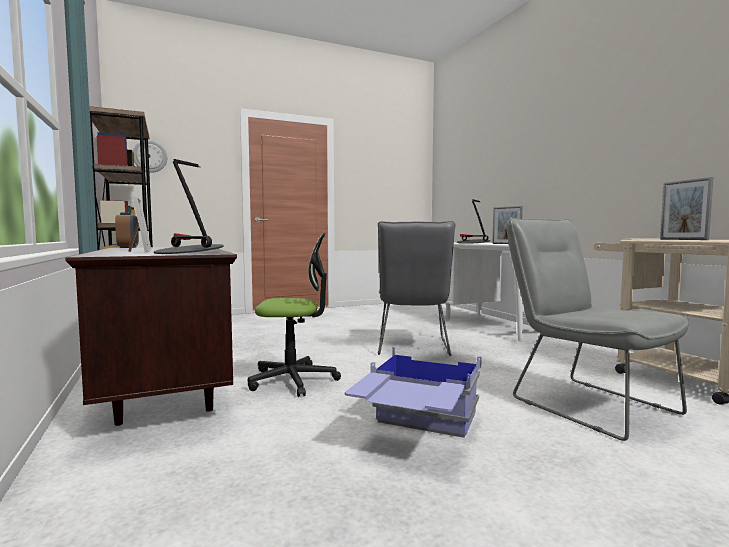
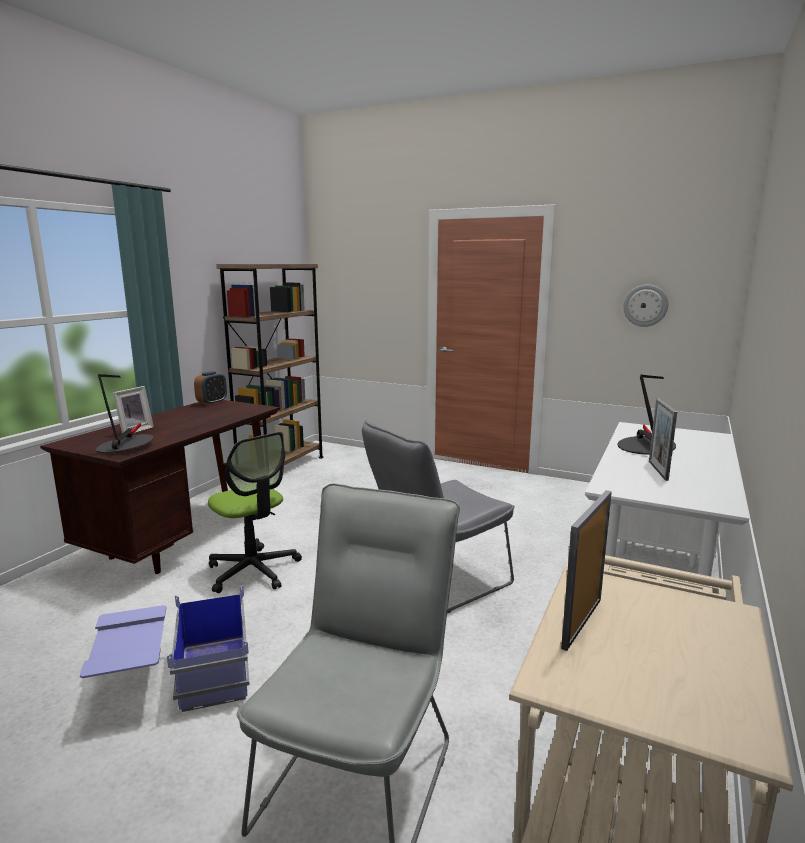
camera: 50 degrees right, 10 degrees up
(150, 156) = (342, 277): wall clock -> wall clock (645, 305)

